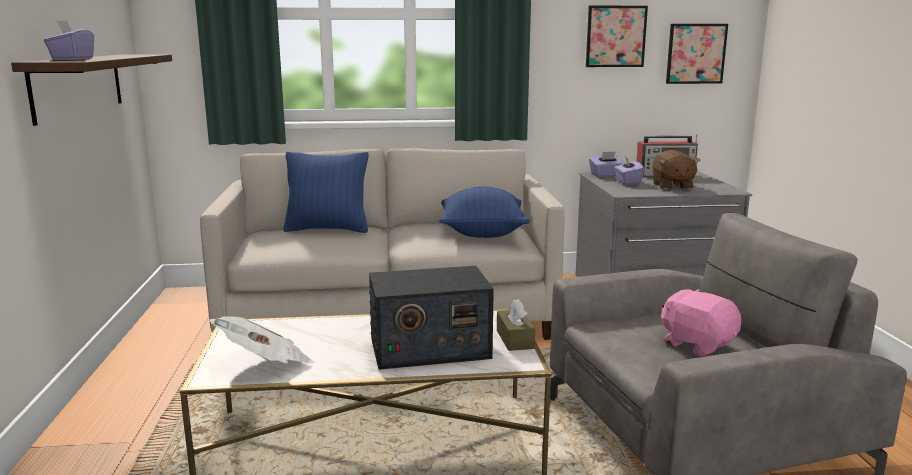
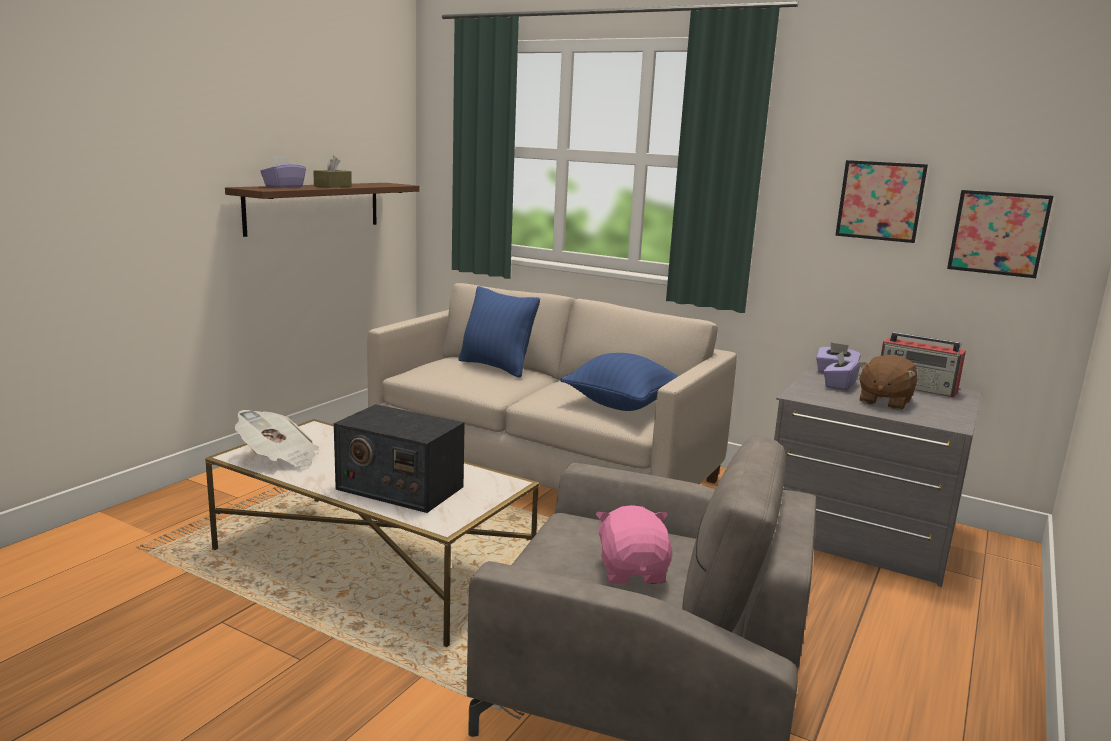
camera: 35 degrees right, 0 degrees up
(515, 339) = (477, 505): brown tissue box -> brown tissue box (333, 186)

